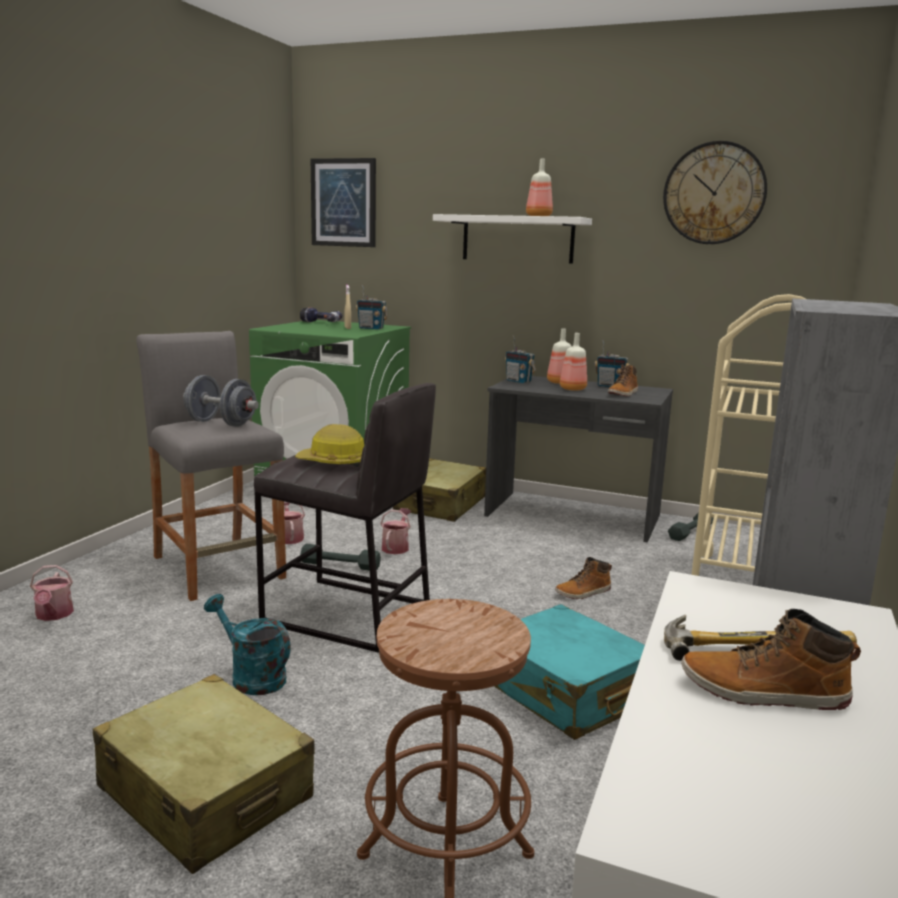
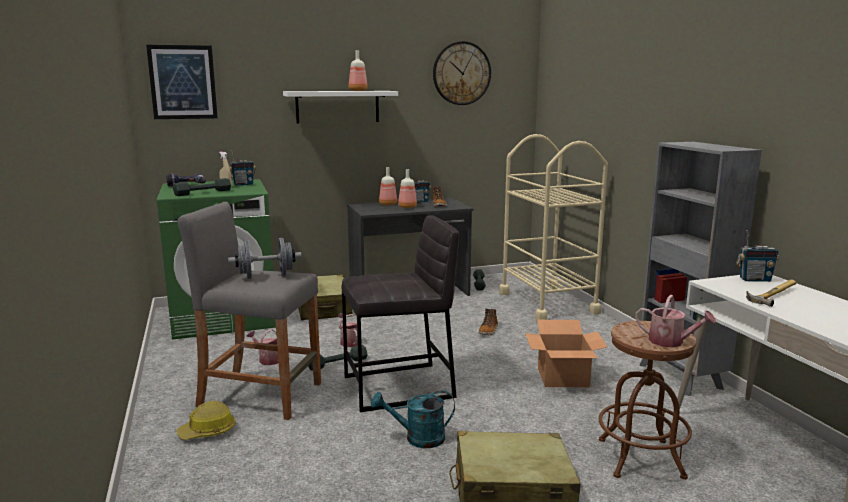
camera: 40 degrees left, 0 degrees up
(53, 615) = (208, 470): watering can -> watering can (671, 342)
(305, 329) = (203, 192): none -> grey dumbbell
(333, 463) = (394, 282): hard hat -> hard hat (208, 431)
(518, 381) = (365, 208): radio -> radio (754, 279)
(566, 692) = (563, 377): turquoise suitcase -> cardboard box
(763, 693) = (806, 307): boot -> none

